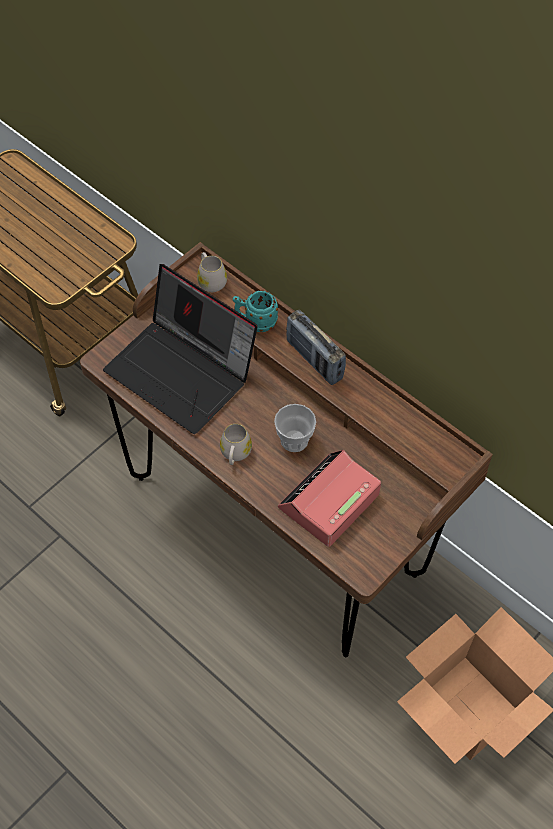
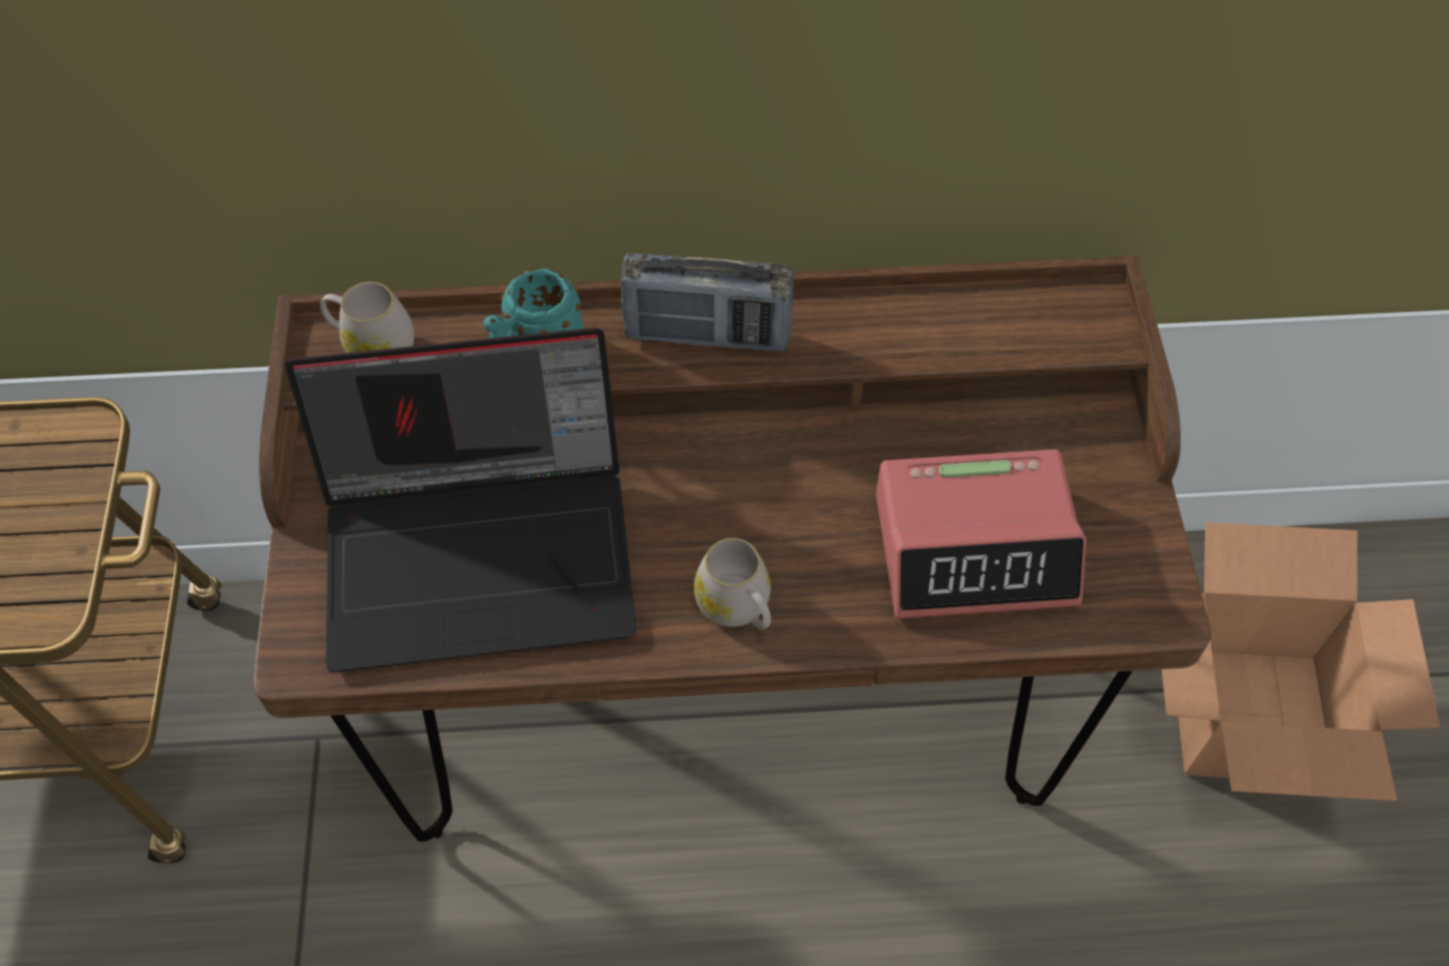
camera: 45 degrees left, 0 degrees up
(294, 440) = (804, 498): cup -> none
(329, 502) = (975, 548): alarm clock -> alarm clock turned 90 degrees counterclockwise

